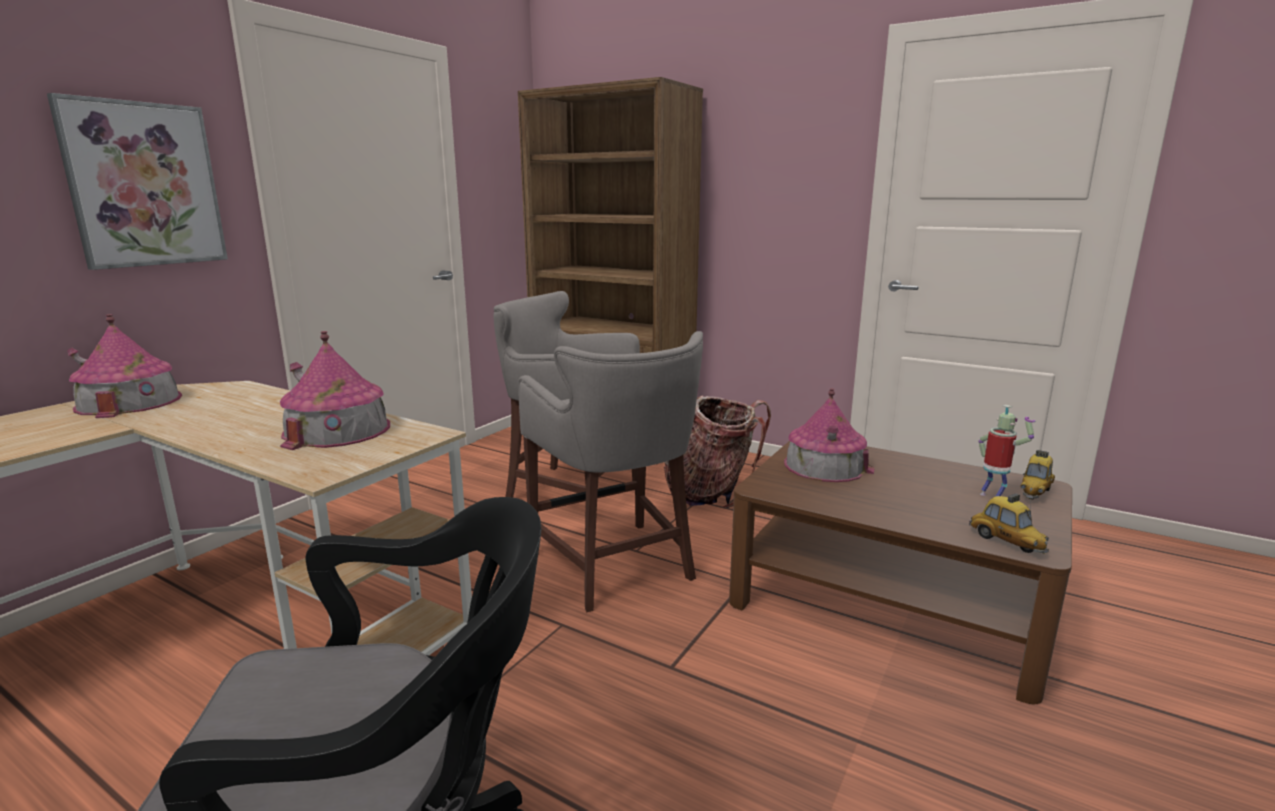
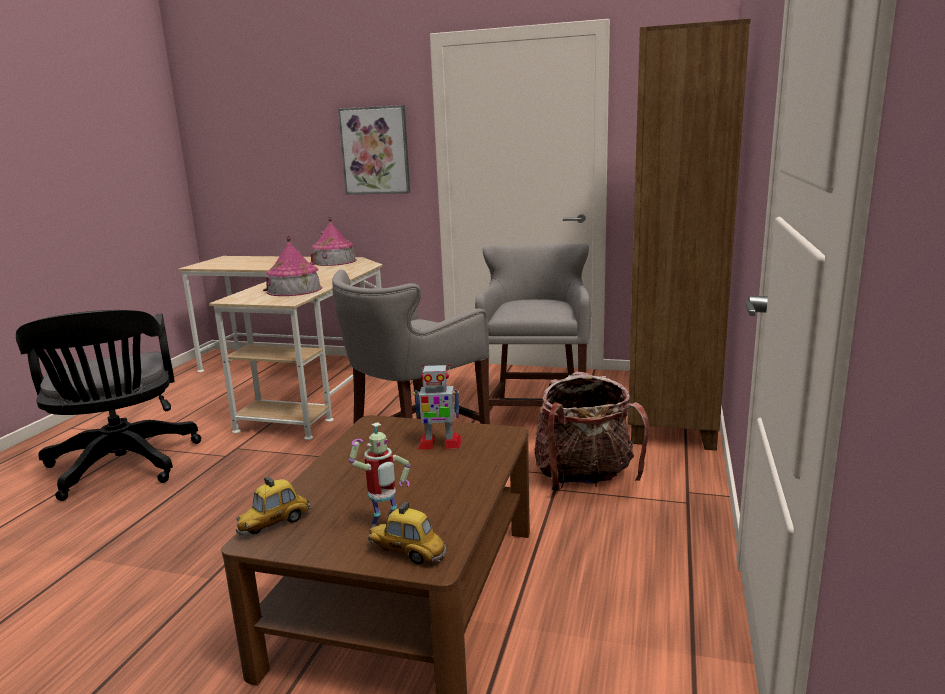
camera: 75 degrees right, 0 degrees up
(825, 465) = (439, 443): toy house -> toy robot

